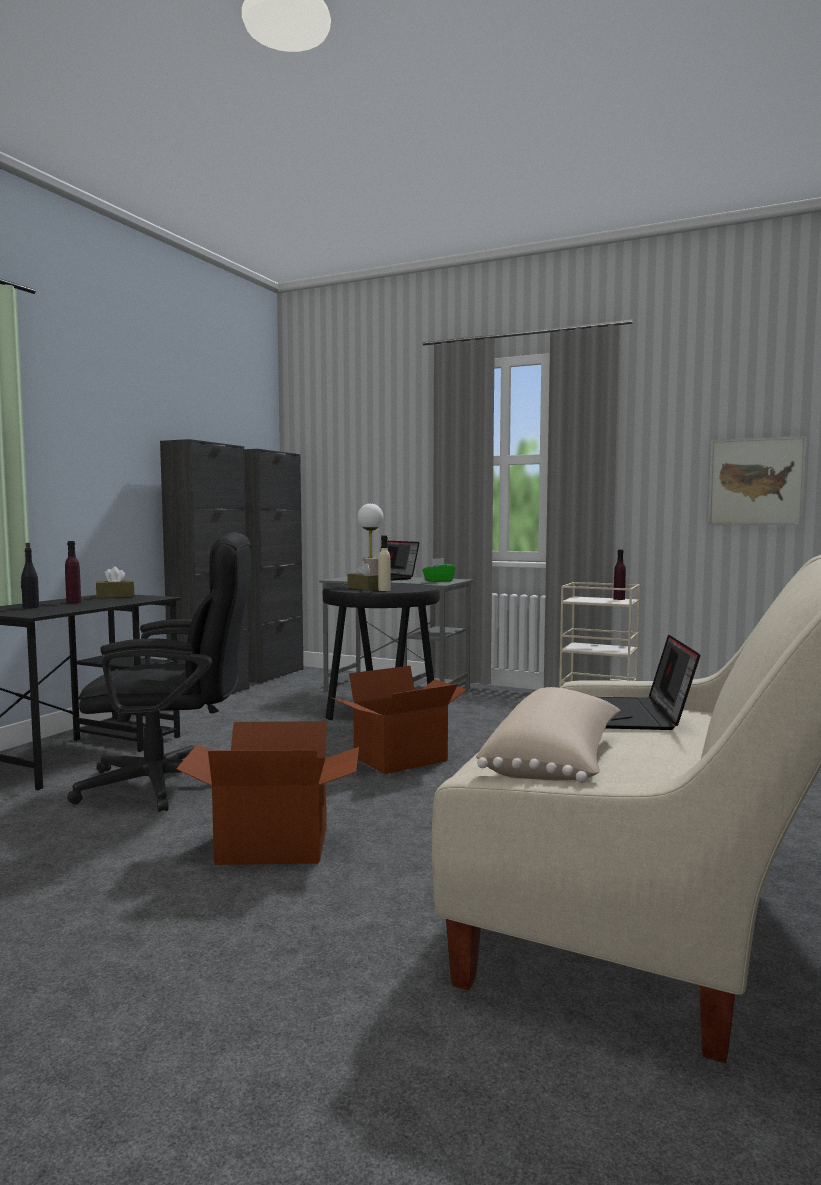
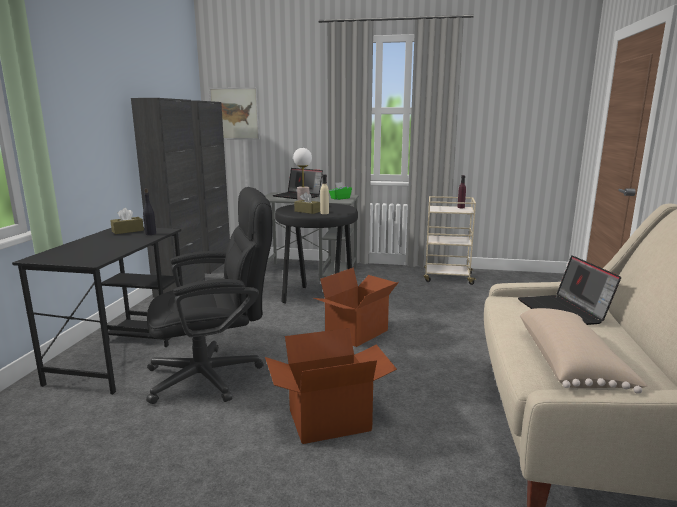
camera: 15 degrees left, 10 degrees up
(30, 607) = (77, 251): black bottle -> black bottle (150, 234)
(73, 602) = (104, 242): purple bottle -> none
(756, 482) = (544, 130): picture -> picture (234, 113)

